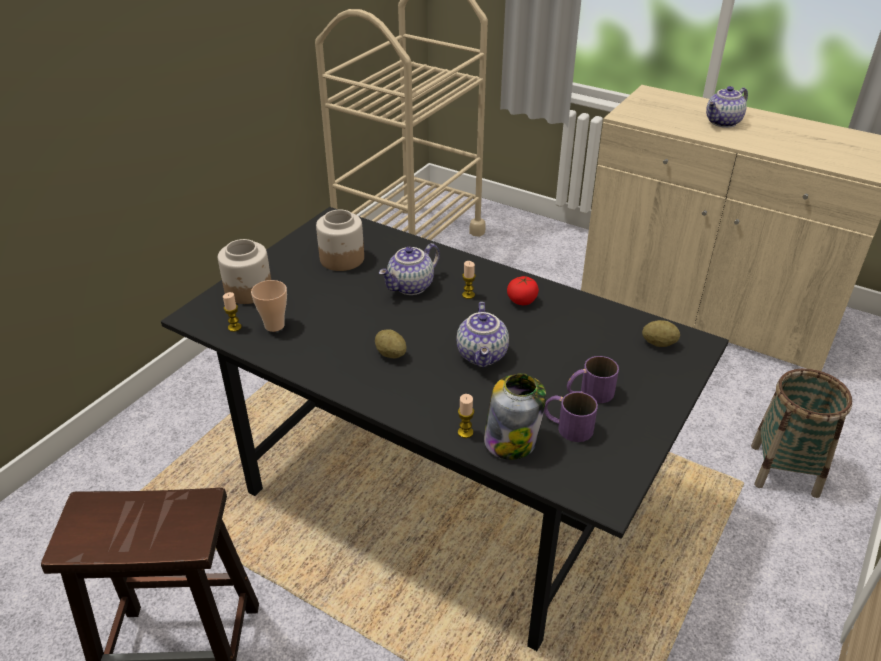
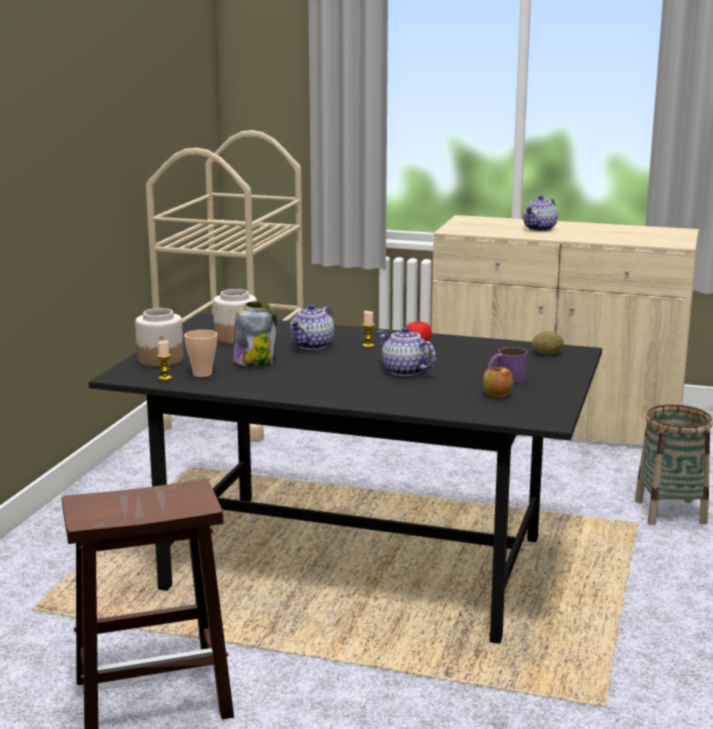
camera: 15 degrees left, 20 degrees down
(391, 354) = (322, 378): potato -> none
(465, 432) = (415, 405): candle -> none
(483, 355) = (403, 371): teapot -> teapot turned 150 degrees clockwise
(511, 440) = (456, 405): jar -> jar (254, 361)
(567, 426) = (497, 395): purple mug -> apple

